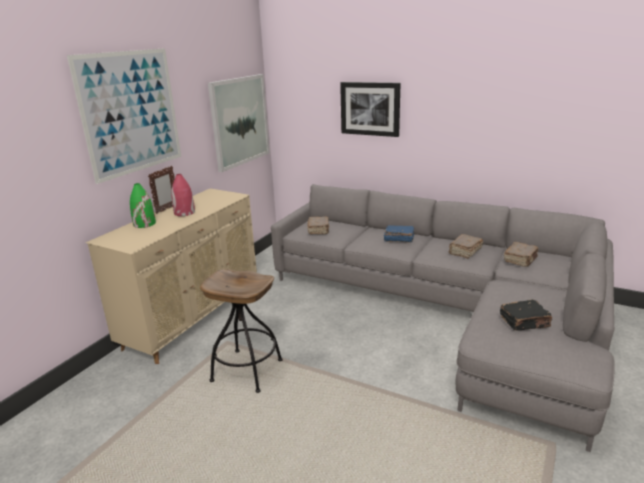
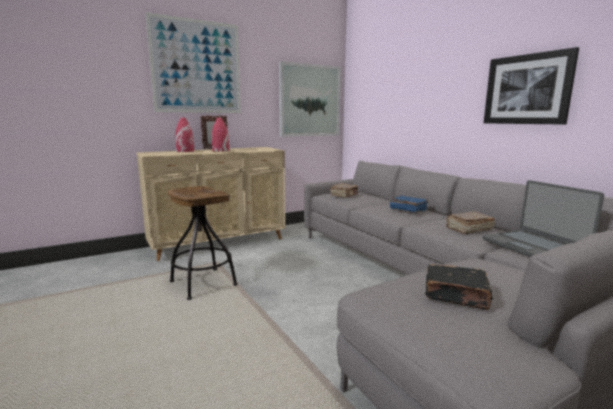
camera: 30 degrees right, 10 degrees down
(144, 224) = (185, 151): green vase -> red vase
(370, 108) = (416, 88): picture -> picture (527, 89)
(520, 260) = (534, 247): brown book -> laptop

